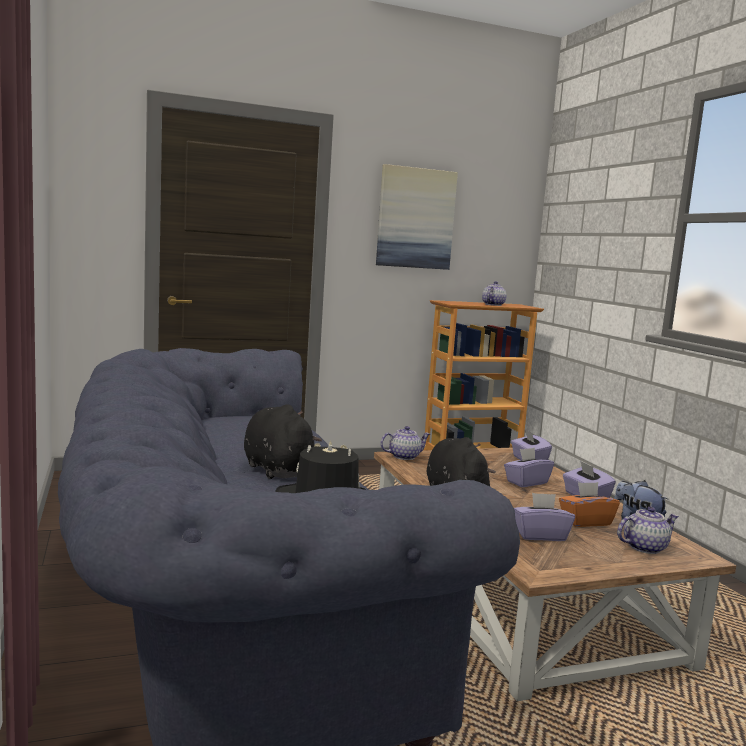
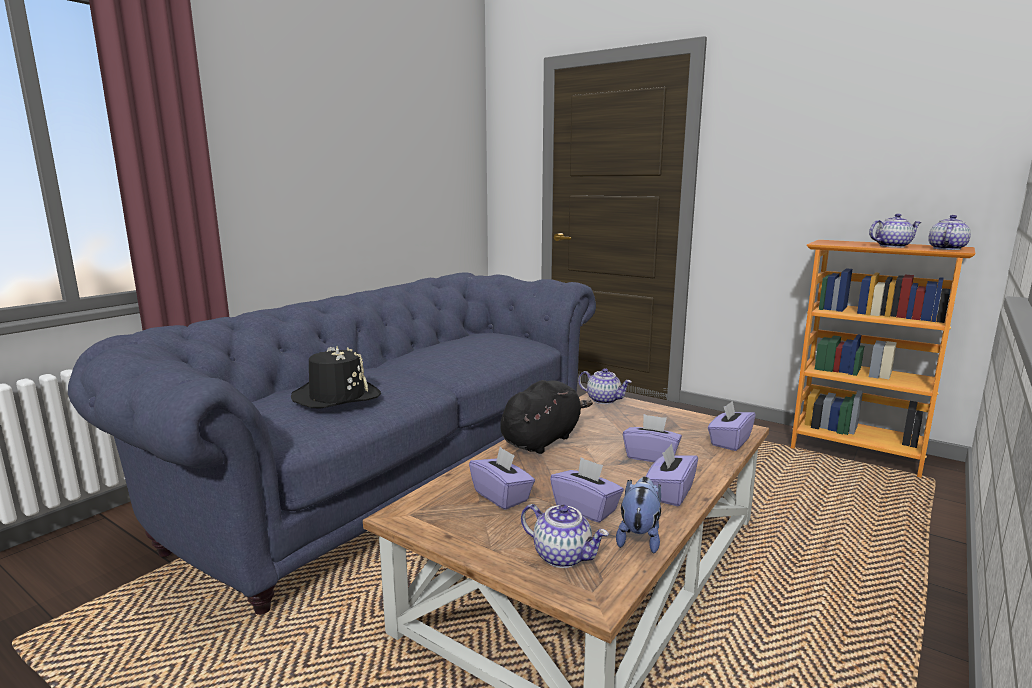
camera: 55 degrees right, 5 degrees up
(277, 470) = (398, 371): black plush toy -> none
(415, 218) = (806, 139): picture -> none
(520, 306) = (946, 249): none -> teapot
(585, 521) = (586, 508): orange tissue box -> purple tissue box

